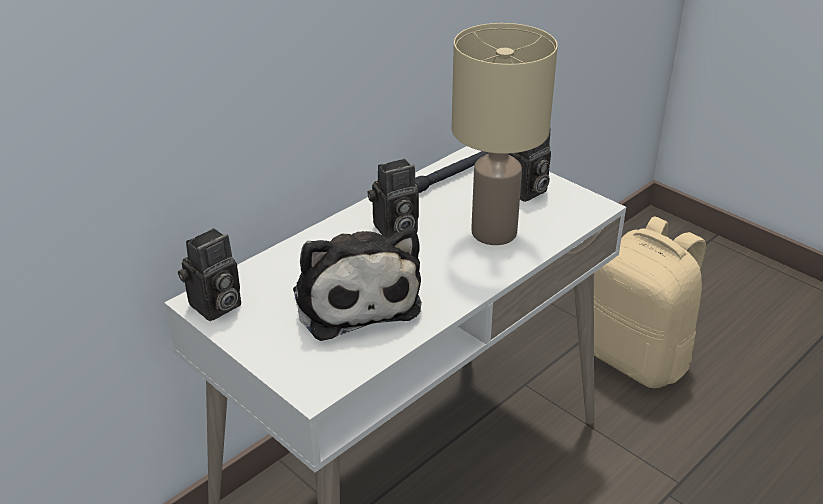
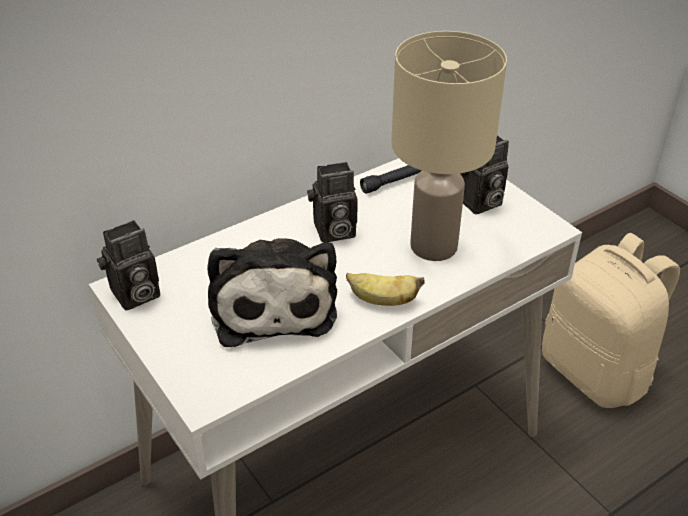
camera: 10 degrees right, 5 degrees up
(459, 284) = (382, 301): none -> banana

